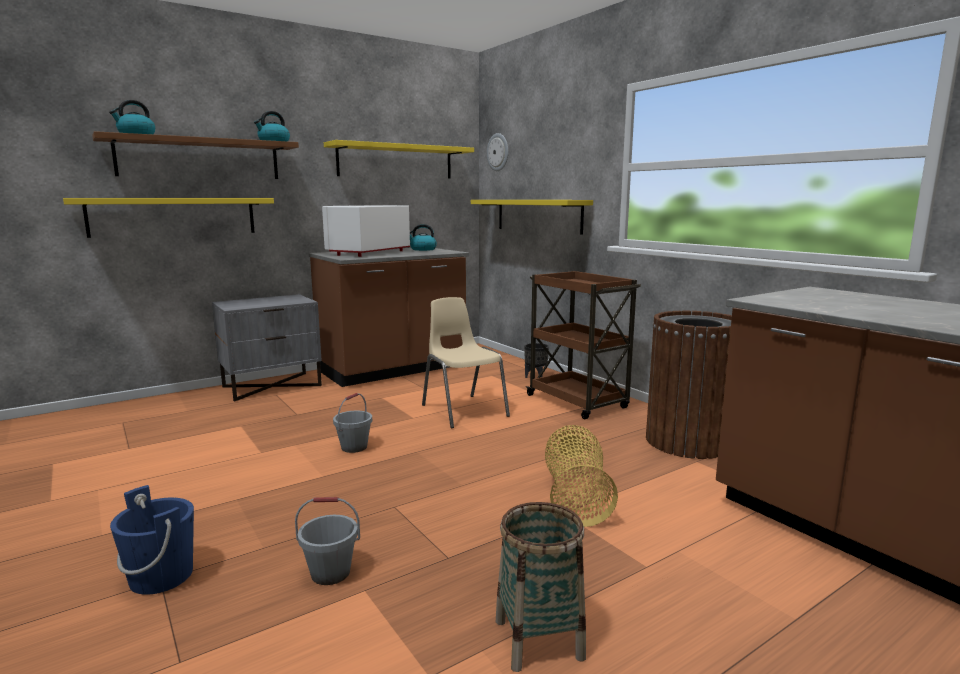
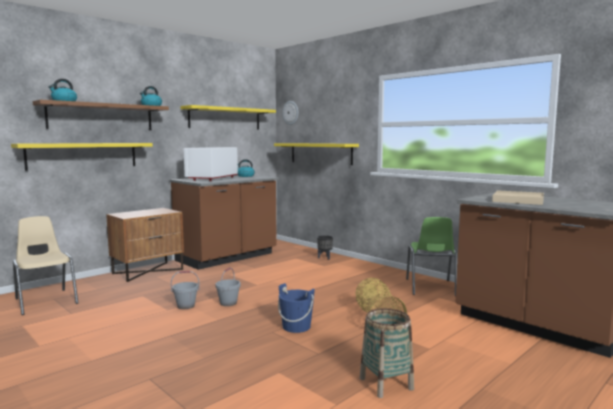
camera: 10 degrees left, 5 degrees down
(161, 576) = (149, 377): blue bucket -> blue bucket (296, 327)
(272, 386) = (148, 271): grey nightstand -> brown nightstand
(330, 573) = (253, 366): grey bucket -> grey bucket (185, 306)
(463, 410) = (287, 279): beige chair -> beige chair (46, 301)
(578, 402) = (357, 270): brown cart -> none
(688, 441) = (430, 287): brown trash can -> green chair
(846, 305) = (518, 200): none -> beige tray

